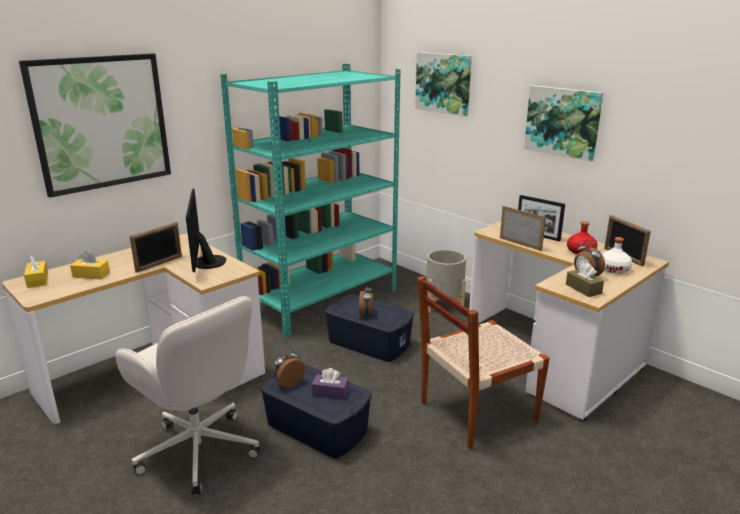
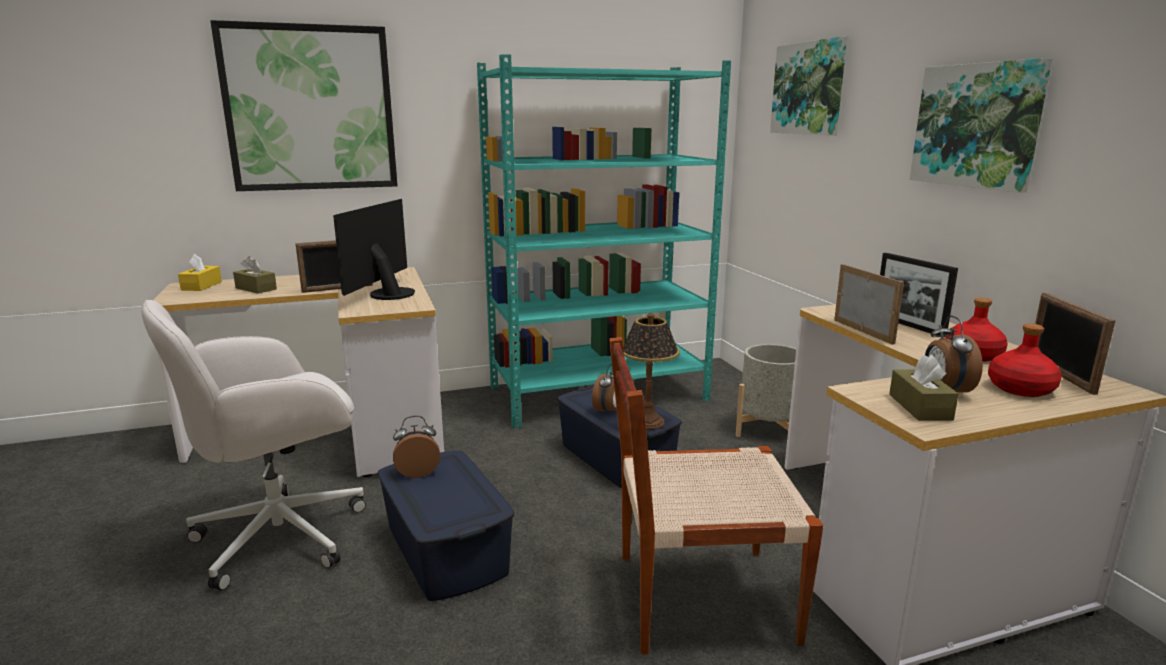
camera: 25 degrees right, 5 degrees down
(91, 275) = (256, 288): yellow tissue box -> brown tissue box
(198, 451) = (280, 536): white office chair -> white office chair turned 75 degrees clockwise
(330, 393) = (457, 498): purple tissue box -> none
(395, 317) = (647, 421): none -> table lamp
(614, 269) = (1020, 388): white bottle -> red bottle

